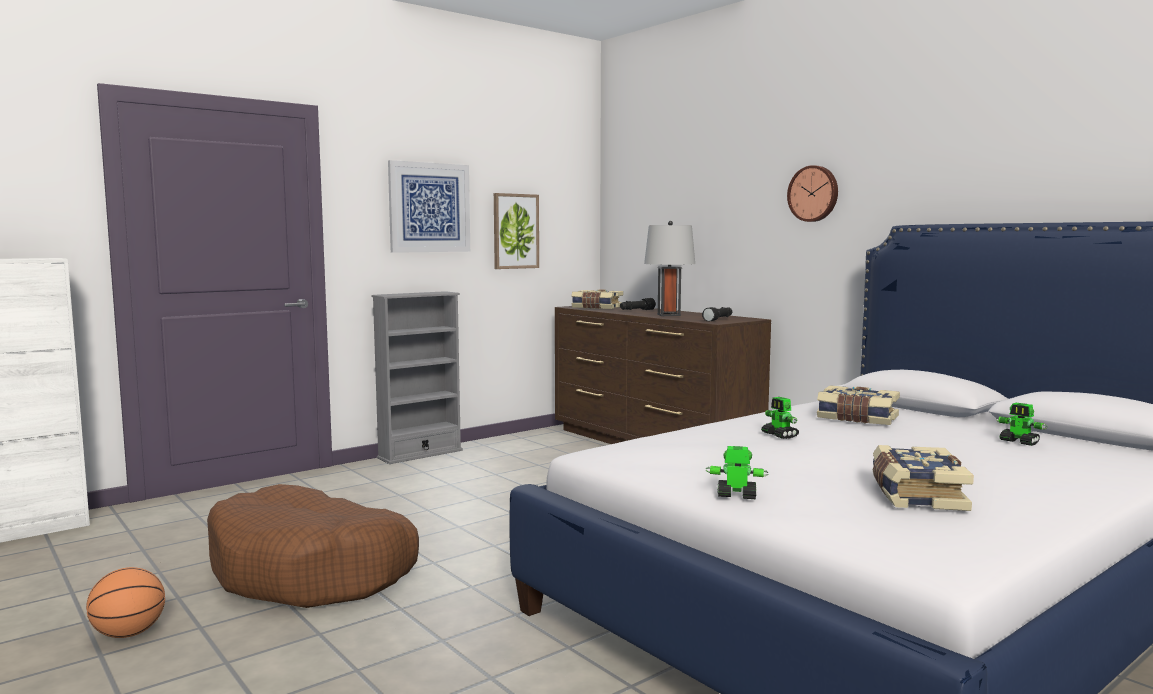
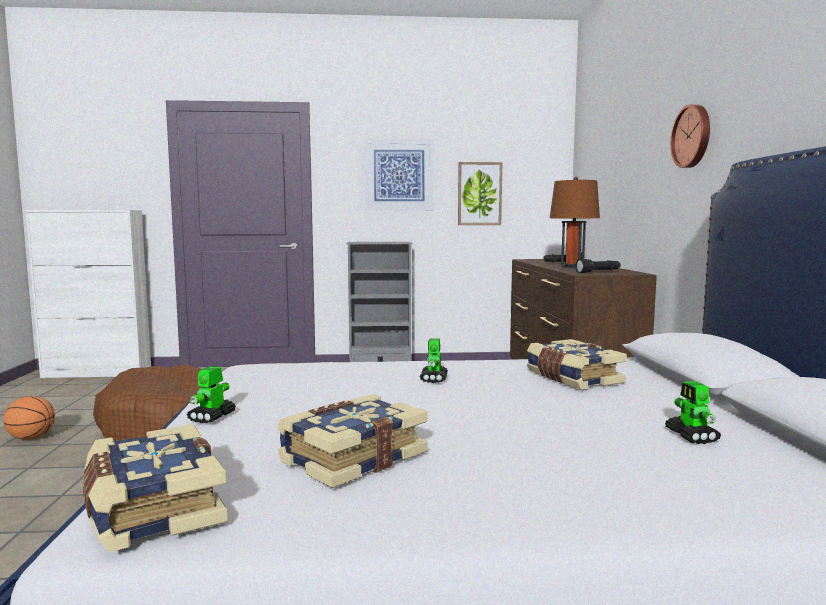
camera: 35 degrees right, 0 degrees up
(596, 308) = (540, 261): book -> book (151, 509)
(668, 315) = (572, 267): grey table lamp -> brown table lamp
(736, 495) = (211, 417): toy robot -> toy robot turned 120 degrees counterclockwise

